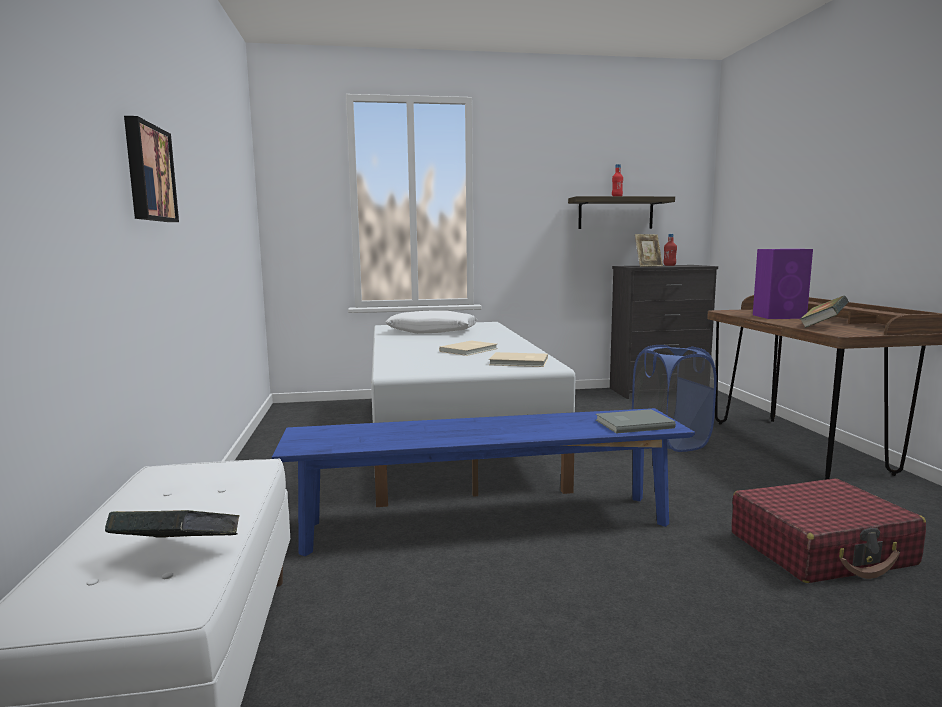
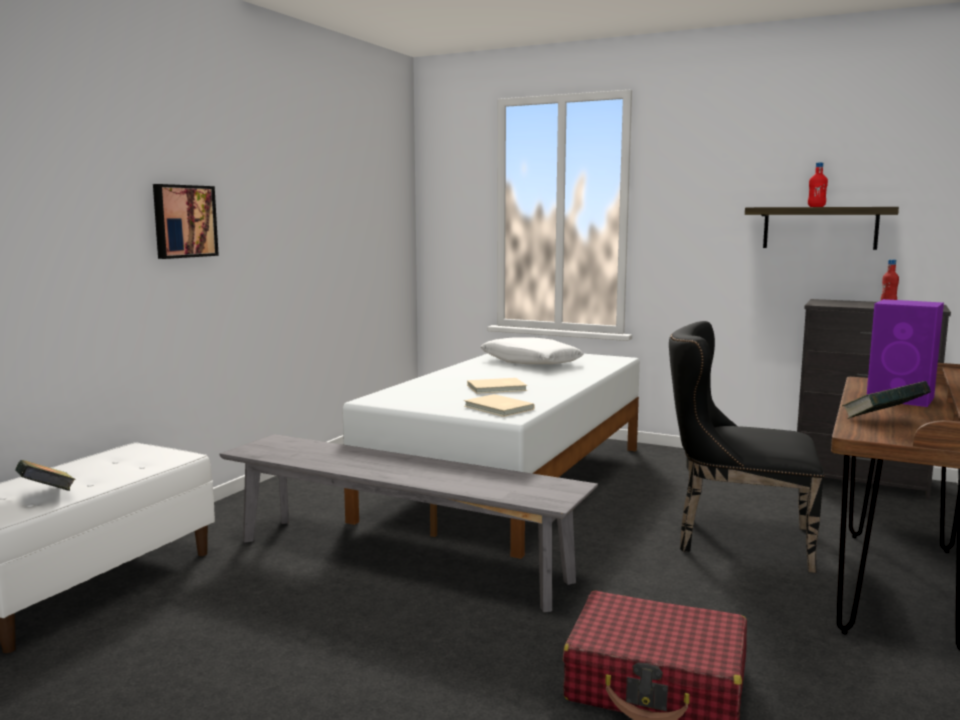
camera: 35 degrees right, 0 degrees up
(486, 524) = (399, 560): blue bench -> grey bench
(632, 423) = (528, 492): grey book -> none
(648, 266) = (846, 304): picture frame -> none
(670, 442) = (734, 540): blue laundry basket -> black chair

